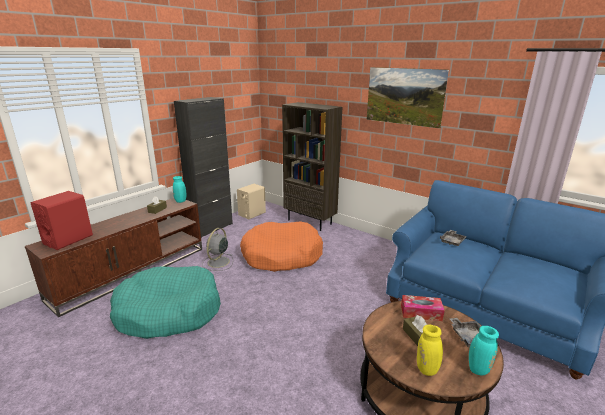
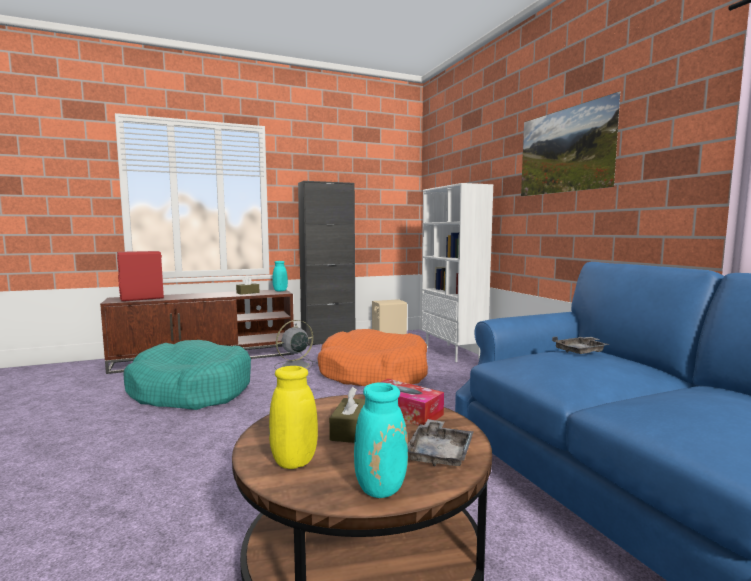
camera: 30 degrees right, 15 degrees down
(310, 222) = (453, 353): brown bookcase -> white bookcase

